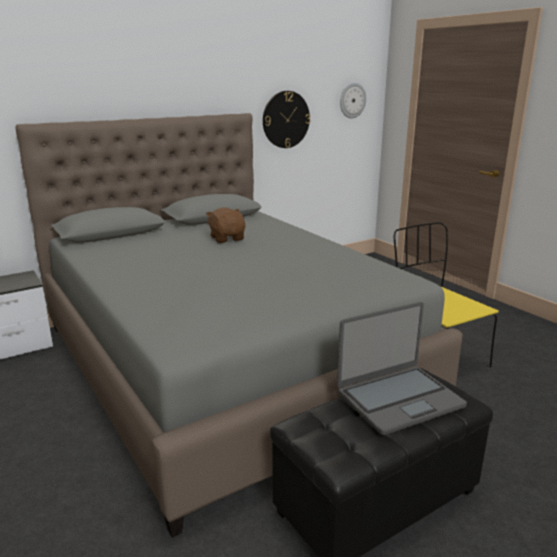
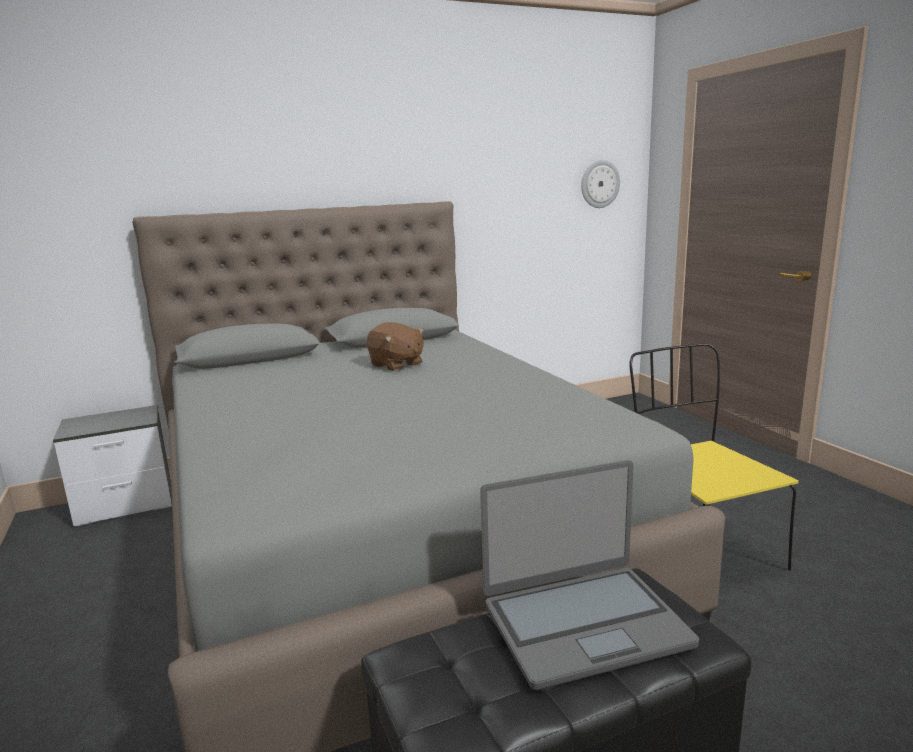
camera: 10 degrees right, 5 degrees down
(227, 238) = (396, 365): brown plush toy -> brown plush toy turned 150 degrees clockwise
(286, 119) = (503, 210): wall clock -> none

